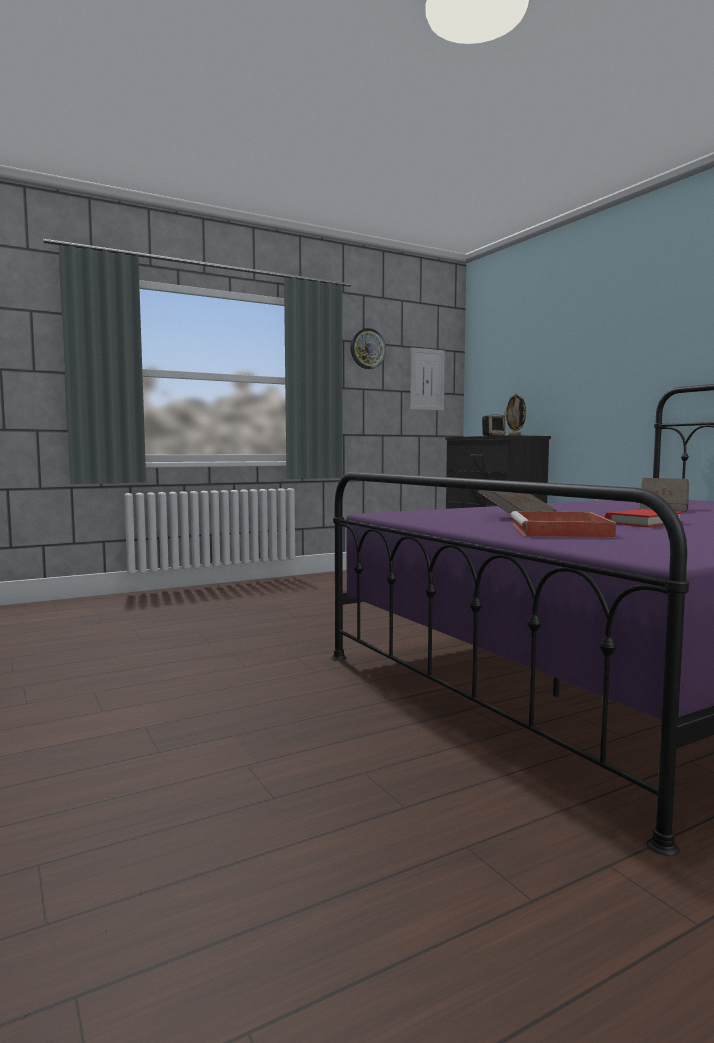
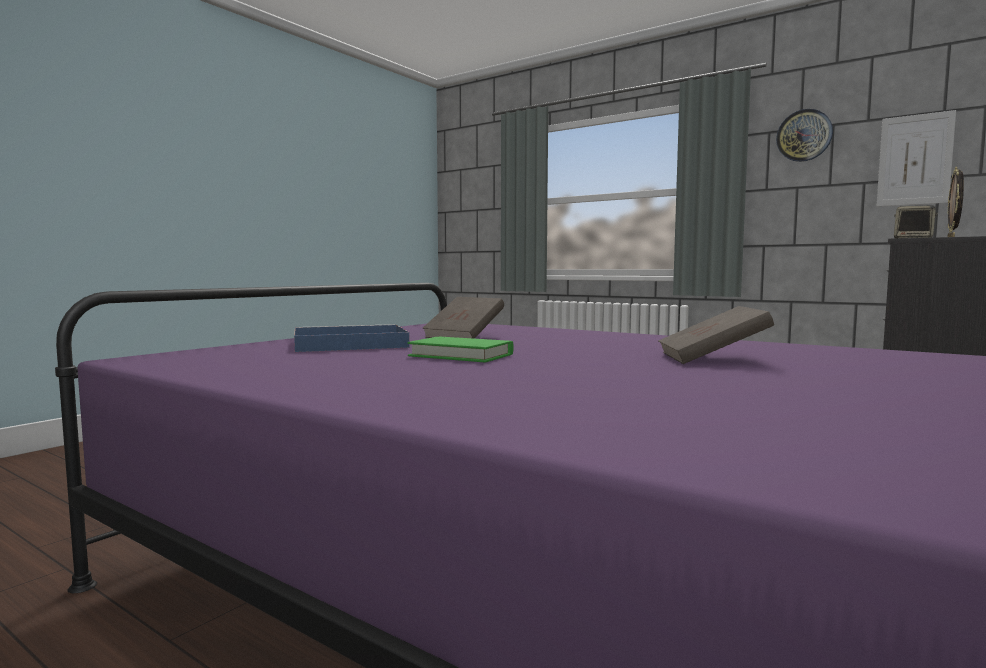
camera: 65 degrees right, 0 degrees up
(561, 530) = (347, 344): red tray -> blue tray
(643, 522) = (461, 355): red book -> green book

